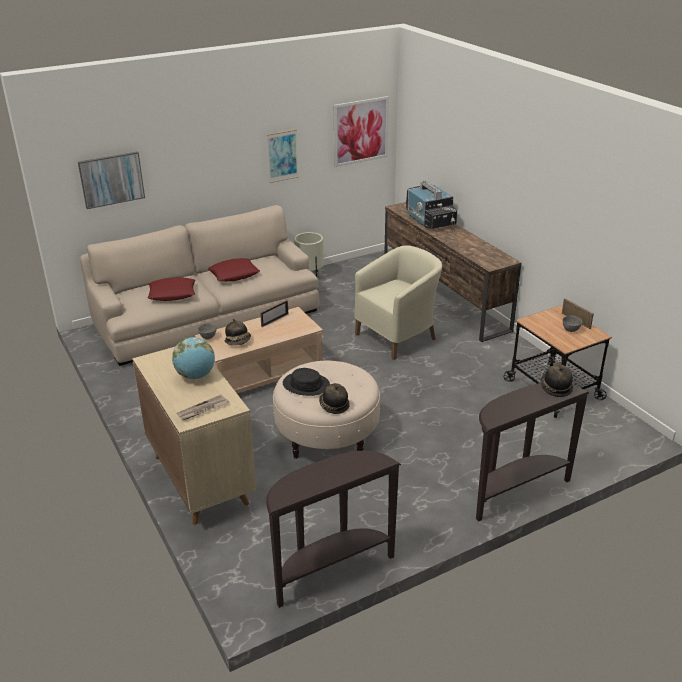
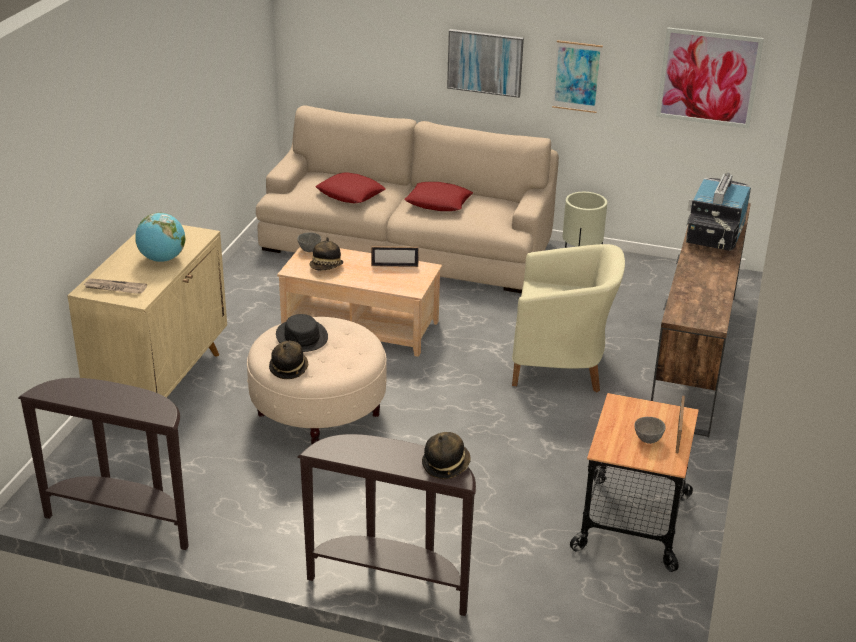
camera: 45 degrees right, 0 degrees up
(111, 179) = (348, 38): picture -> picture (485, 62)

